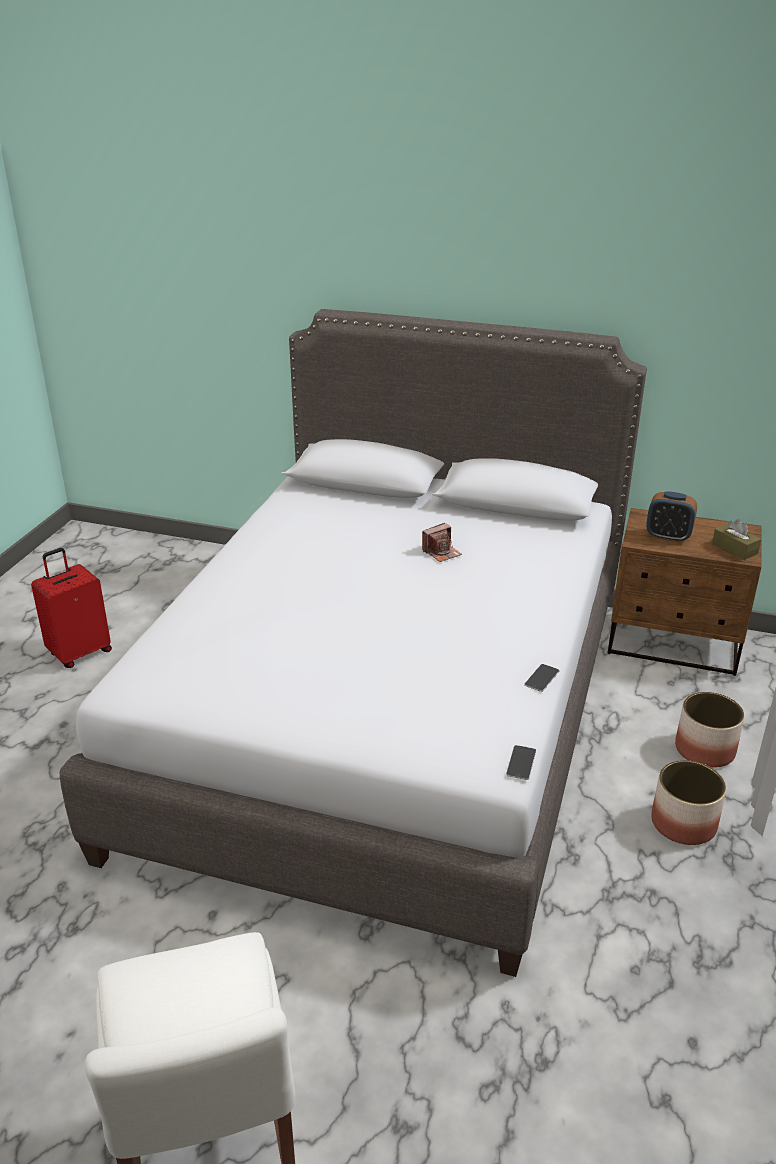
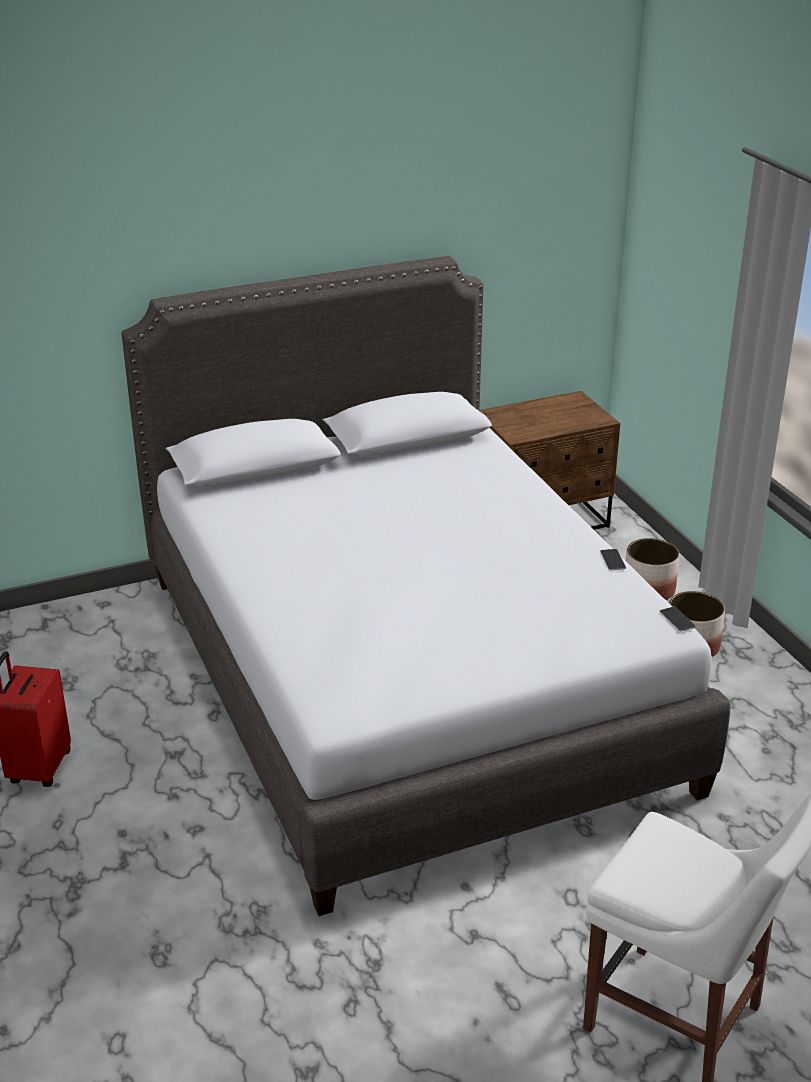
camera: 40 degrees left, 0 degrees up
(441, 552) = (411, 500): camera -> none
(668, 536) = (531, 424): alarm clock -> none
(734, 549) = (587, 416): brown tissue box -> none

